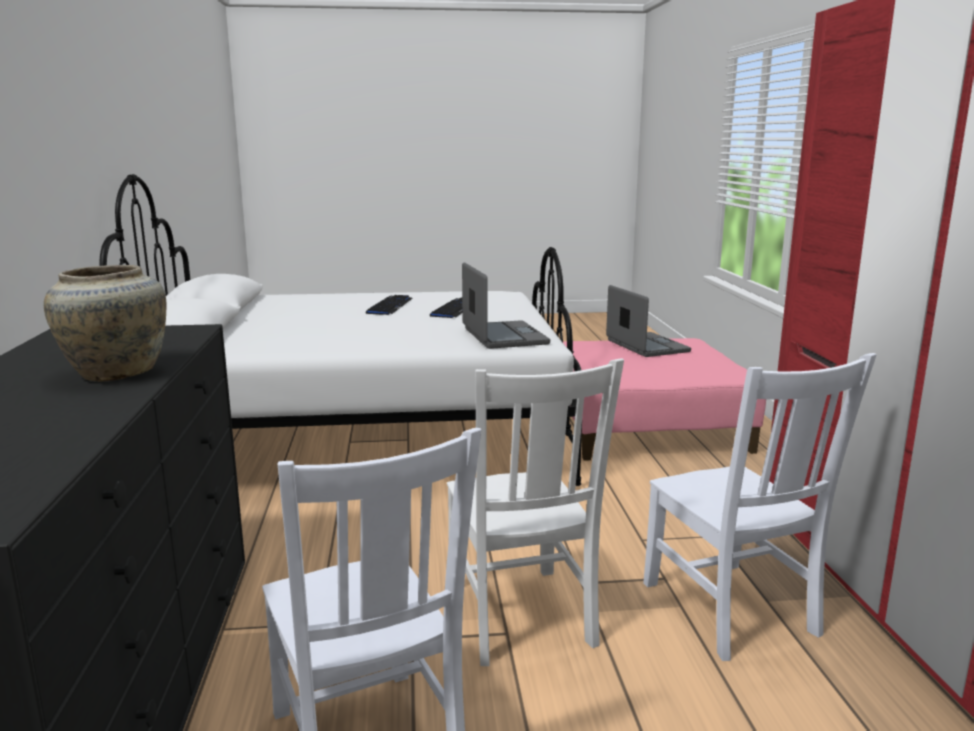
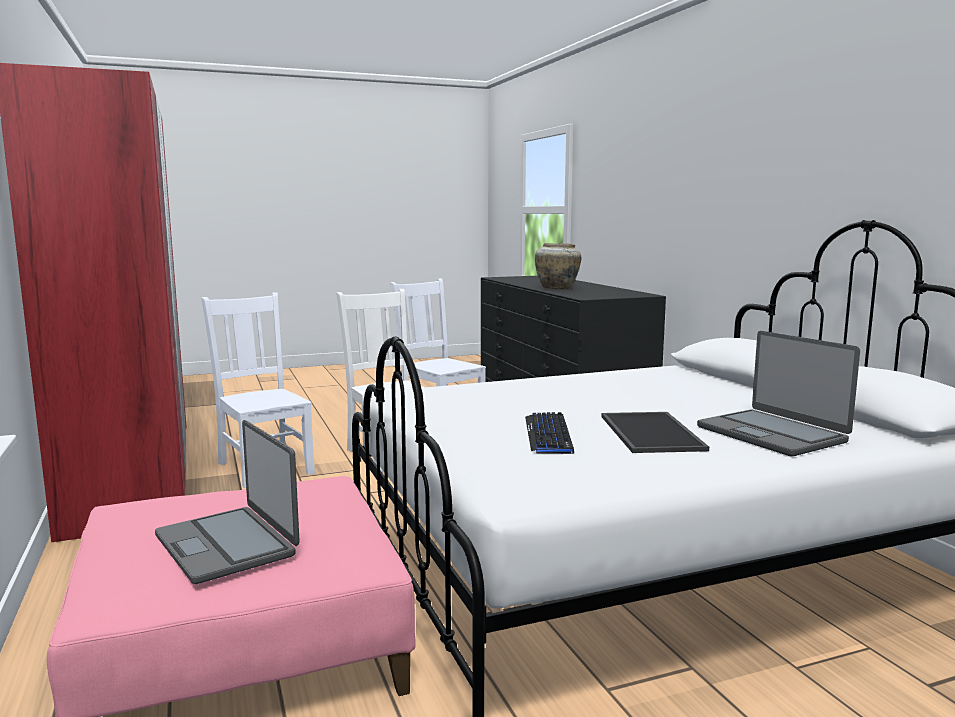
camera: 165 degrees right, 5 degrees down
(390, 306) = (653, 433): keyboard -> tray
(503, 336) = (441, 398): laptop -> laptop (772, 434)

